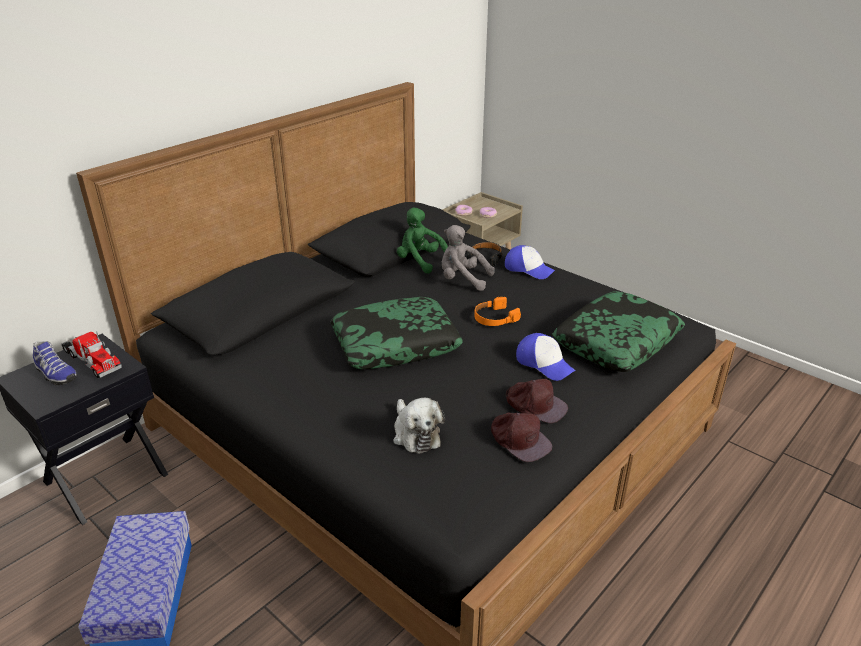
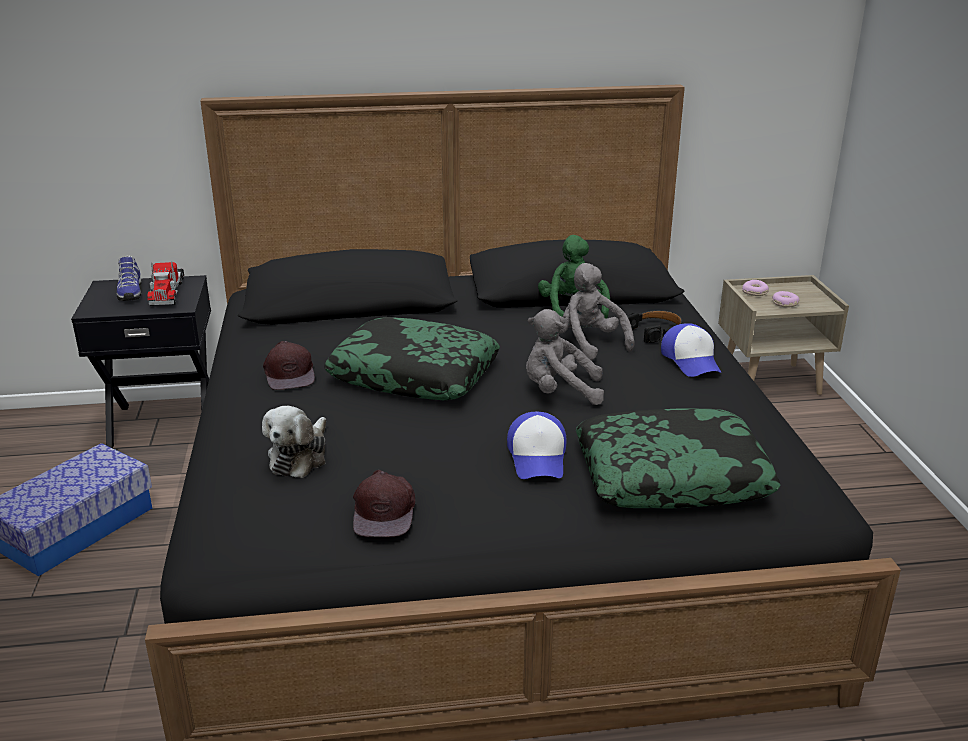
camera: 40 degrees right, 5 degrees down
(494, 318) = (559, 392): orange headphones -> grey plush toy
(535, 405) = (458, 490): brown cap -> brown cap (290, 373)

